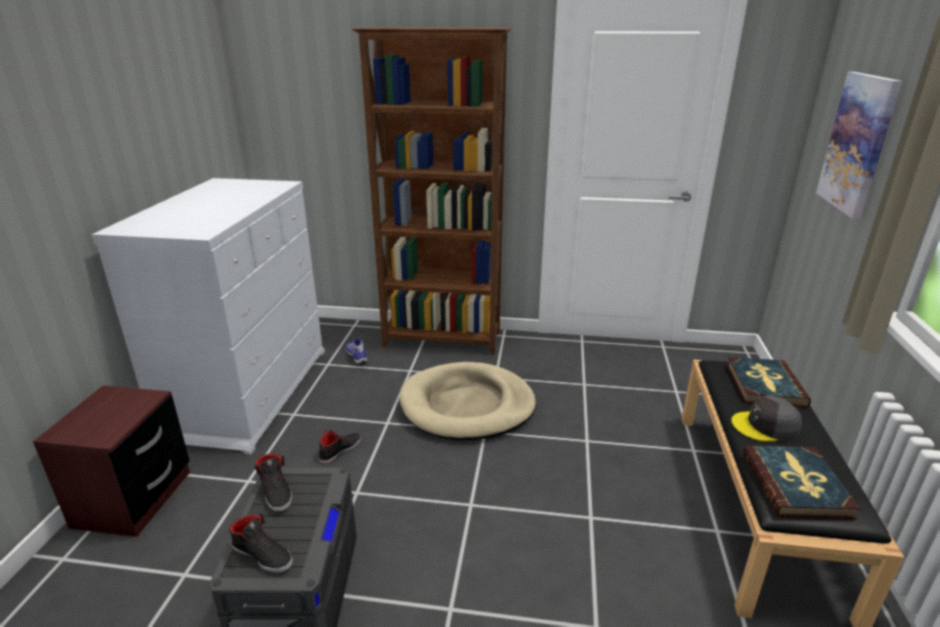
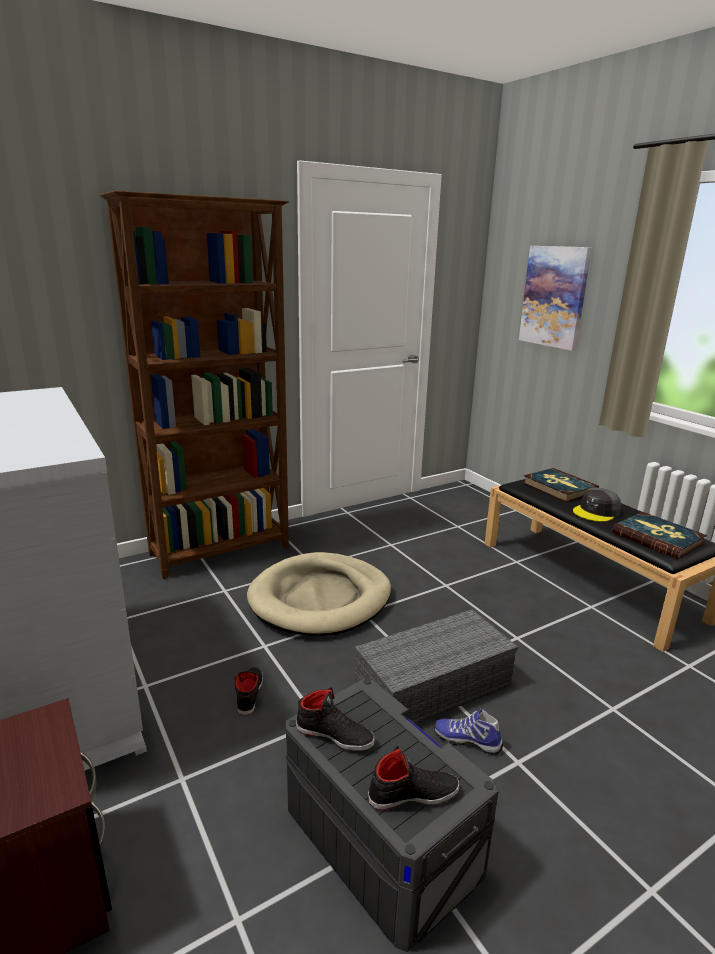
camera: 40 degrees left, 5 degrees down
(357, 357) = (147, 599): shoe -> shoe (467, 740)
(466, 513) = (434, 684): none -> grey storage box

